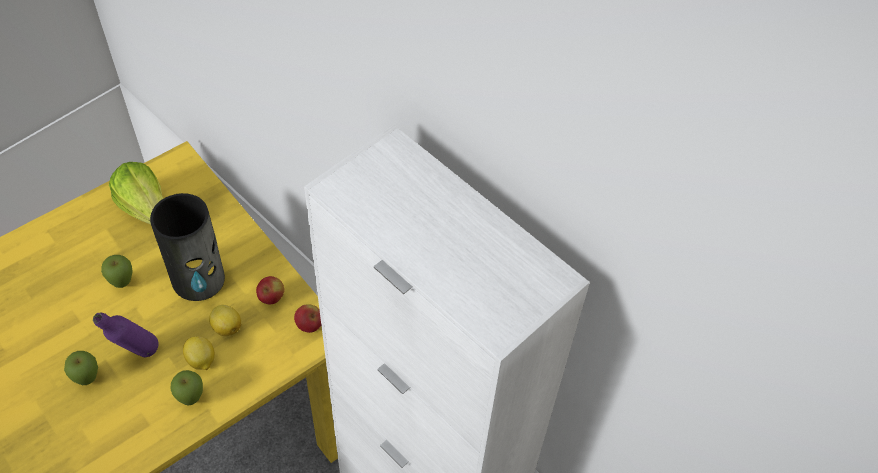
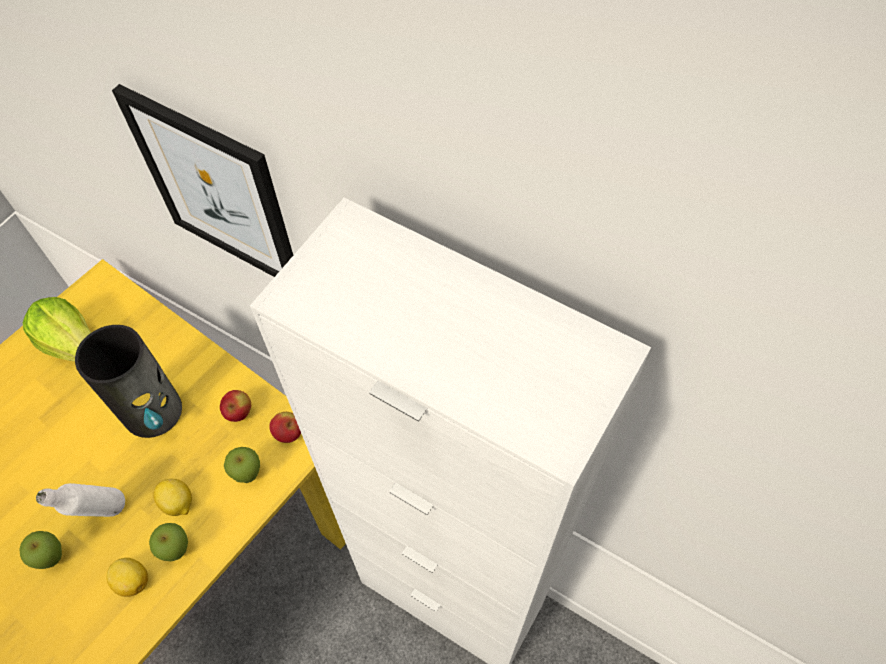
camera: 10 degrees left, 5 degrees up
(122, 283) = (67, 436): apple -> apple (248, 475)
(137, 355) = (104, 515): purple bottle -> white bottle
(226, 327) = (197, 457): lemon -> lemon (132, 580)
(301, 100) = (217, 190): none -> picture

